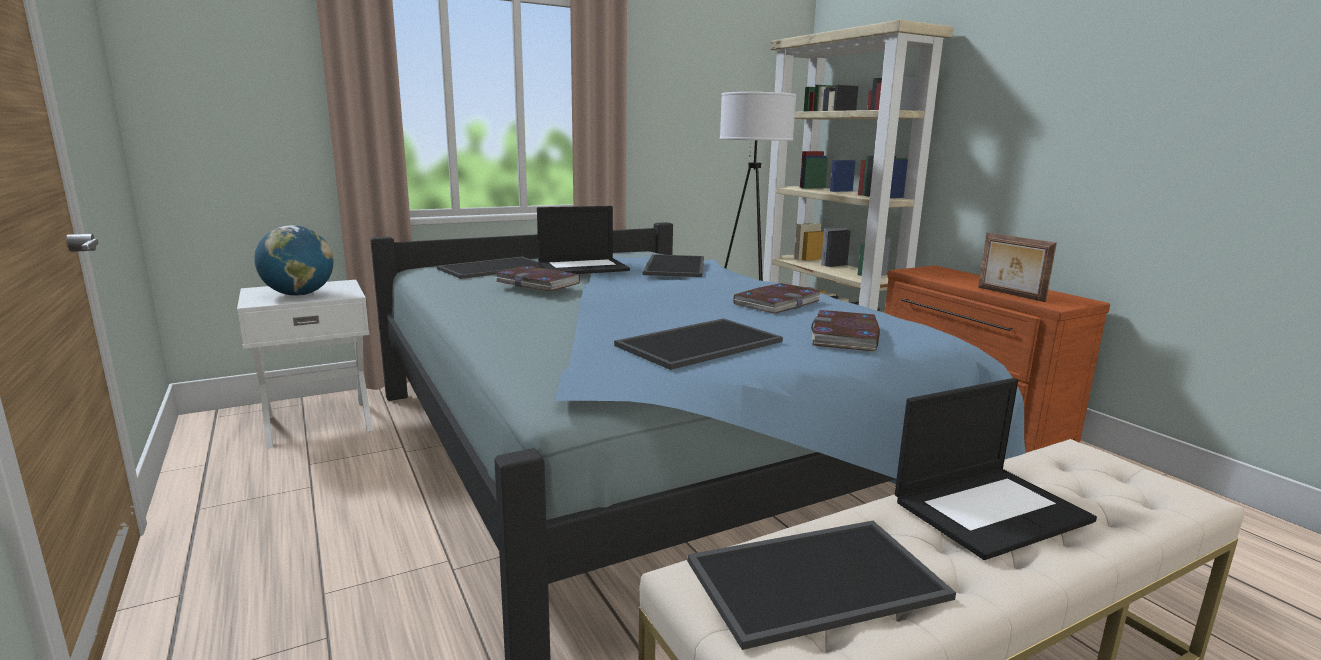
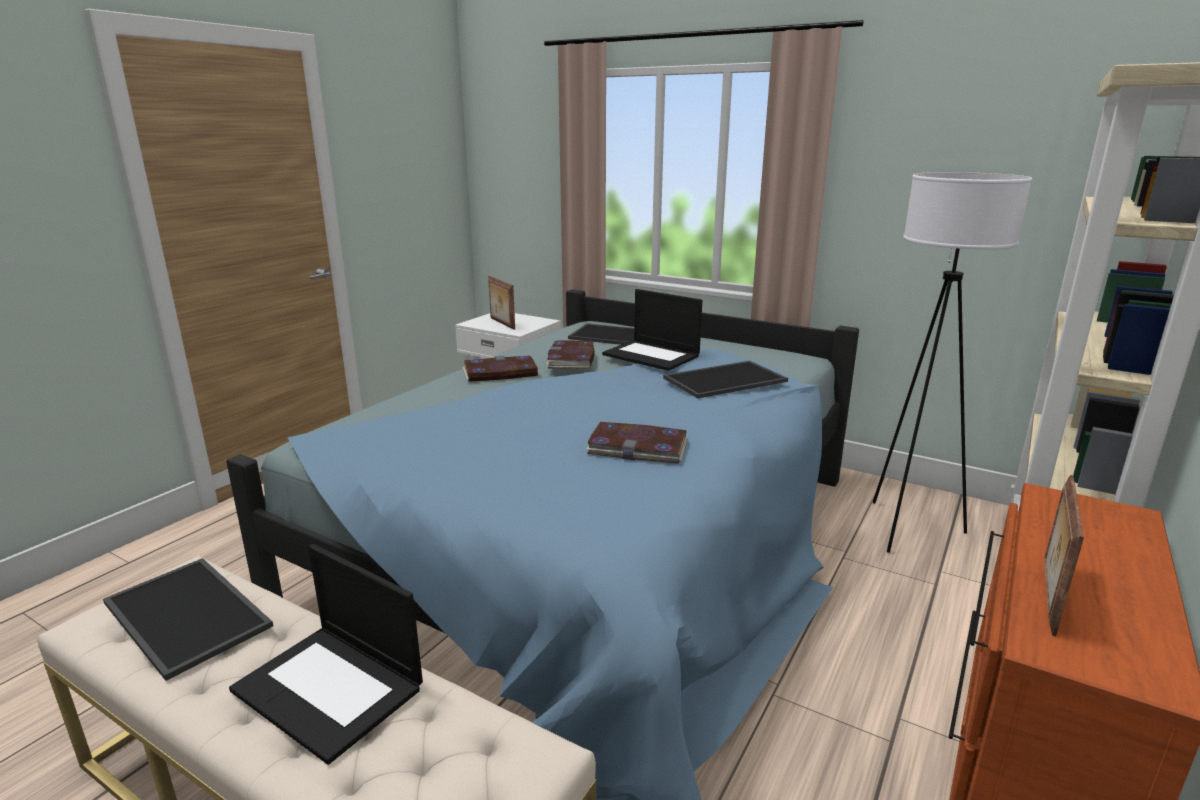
camera: 60 degrees right, 5 degrees up
(299, 294) = (501, 323): globe -> picture frame
(699, 343) = (450, 445): tray -> none
(845, 336) = (543, 498): book -> book (500, 373)

